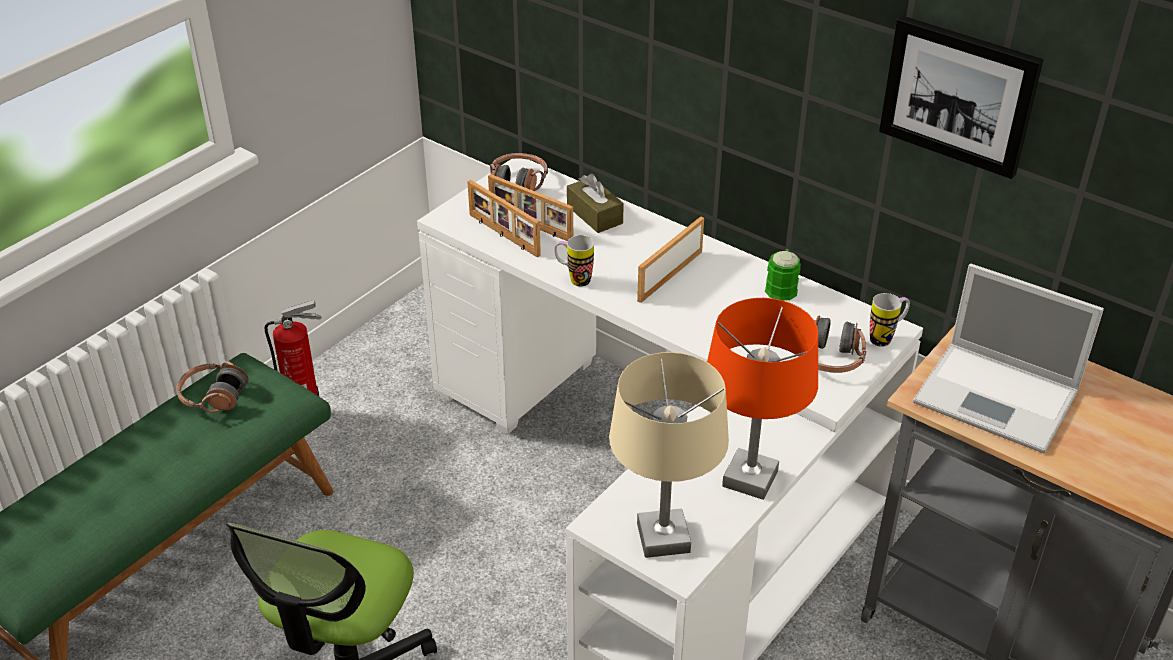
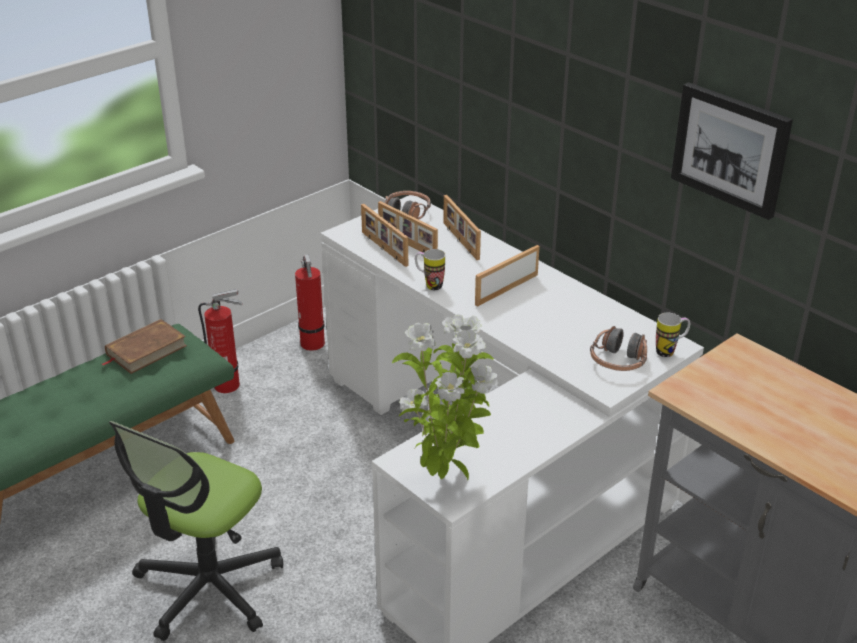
camera: 10 degrees right, 5 degrees down
(213, 396) = (146, 350): headphones -> brown book
(401, 350) = (313, 345): none -> fire extinguisher
(594, 215) = (460, 241): brown tissue box -> picture frame
(662, 538) = (446, 477): beige table lamp -> potted plant
(750, 479) = (530, 443): orange table lamp -> none
(782, 286) = (595, 306): green mug -> none
(999, 398) = (743, 399): laptop -> none

